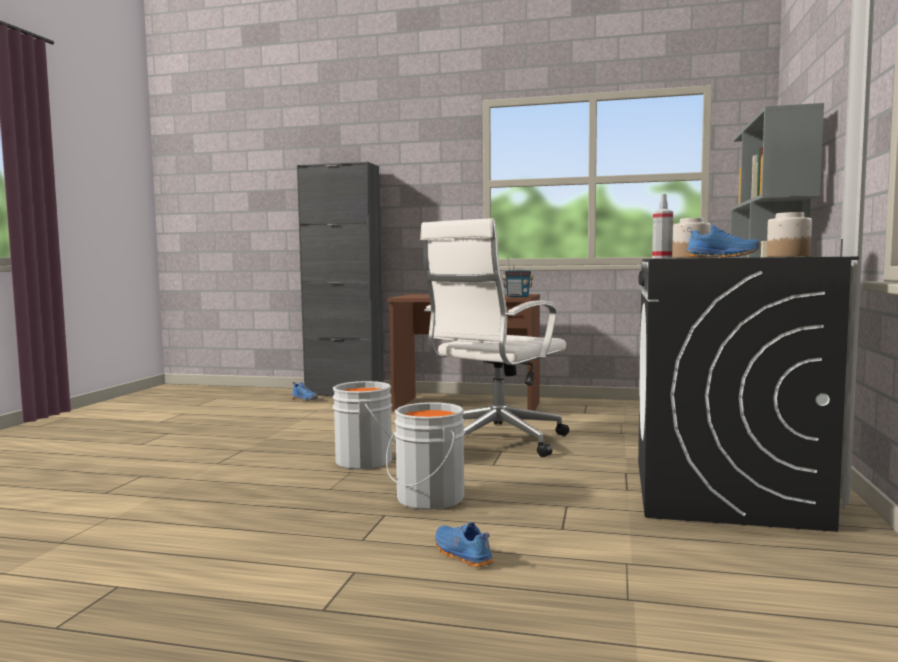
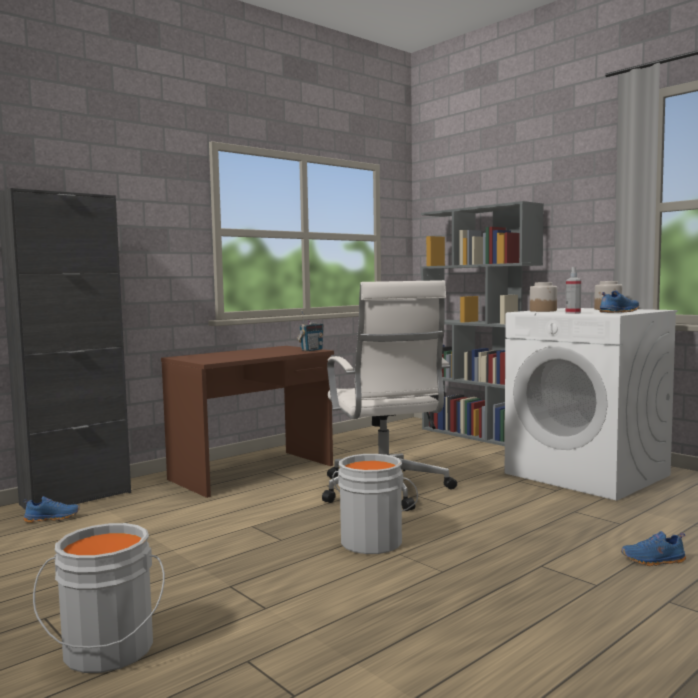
camera: 55 degrees left, 0 degrees up
(427, 499) = (515, 544): grey bucket -> grey bucket (106, 652)
(725, 493) = (588, 474): black washing machine -> white washing machine

